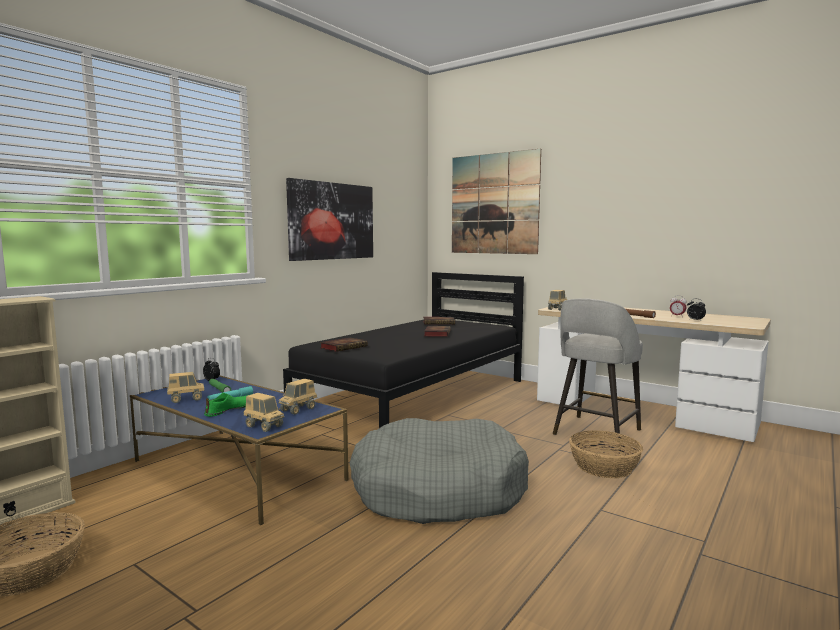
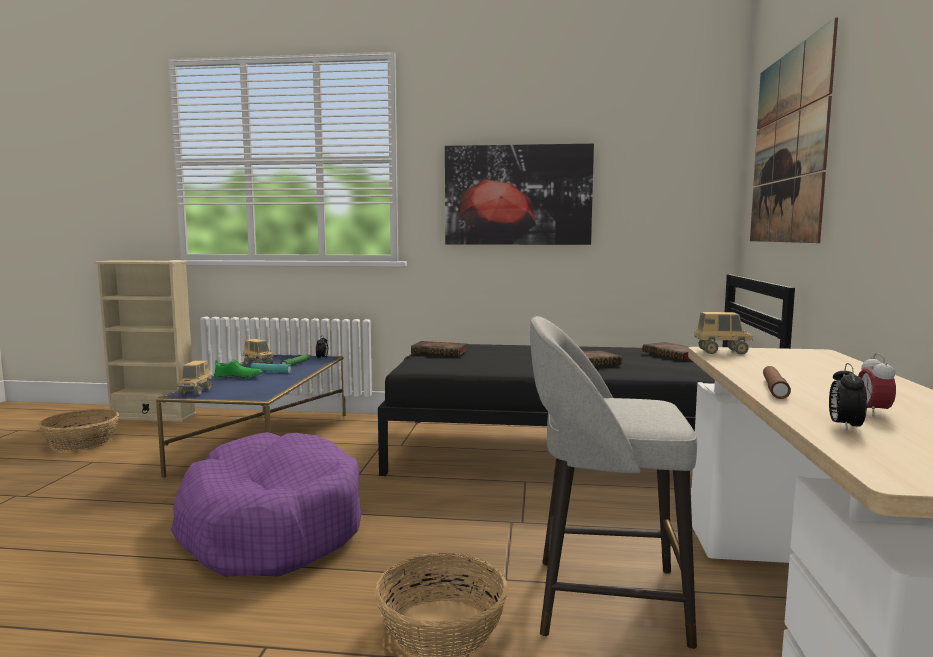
camera: 60 degrees right, 0 degrees up
(298, 410) = (251, 391): toy truck -> none
(438, 490) = (271, 527): grey dog bed -> purple dog bed

